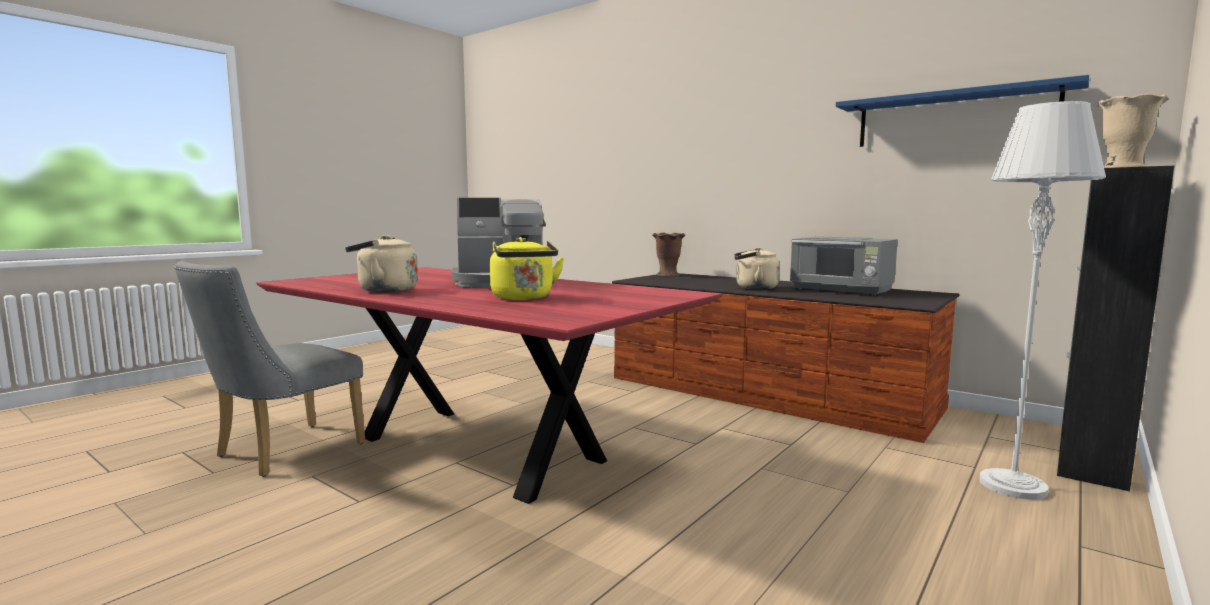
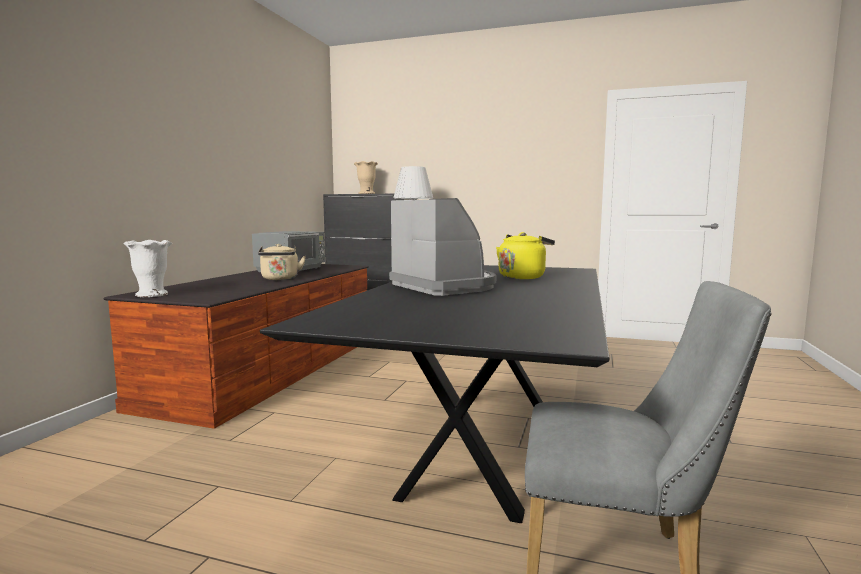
camera: 110 degrees left, 0 degrees up
(384, 290) = (553, 299): beige kettle -> none
(477, 448) = (483, 446): red dining table -> black dining table
(668, 275) = (152, 295): brown vase -> white vase
(953, 118) = (281, 151): blue shelf -> none

